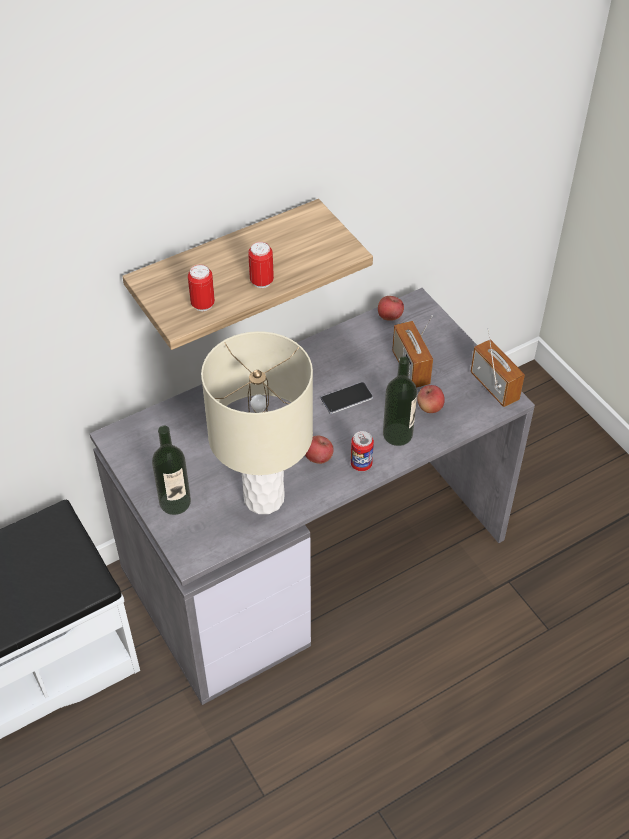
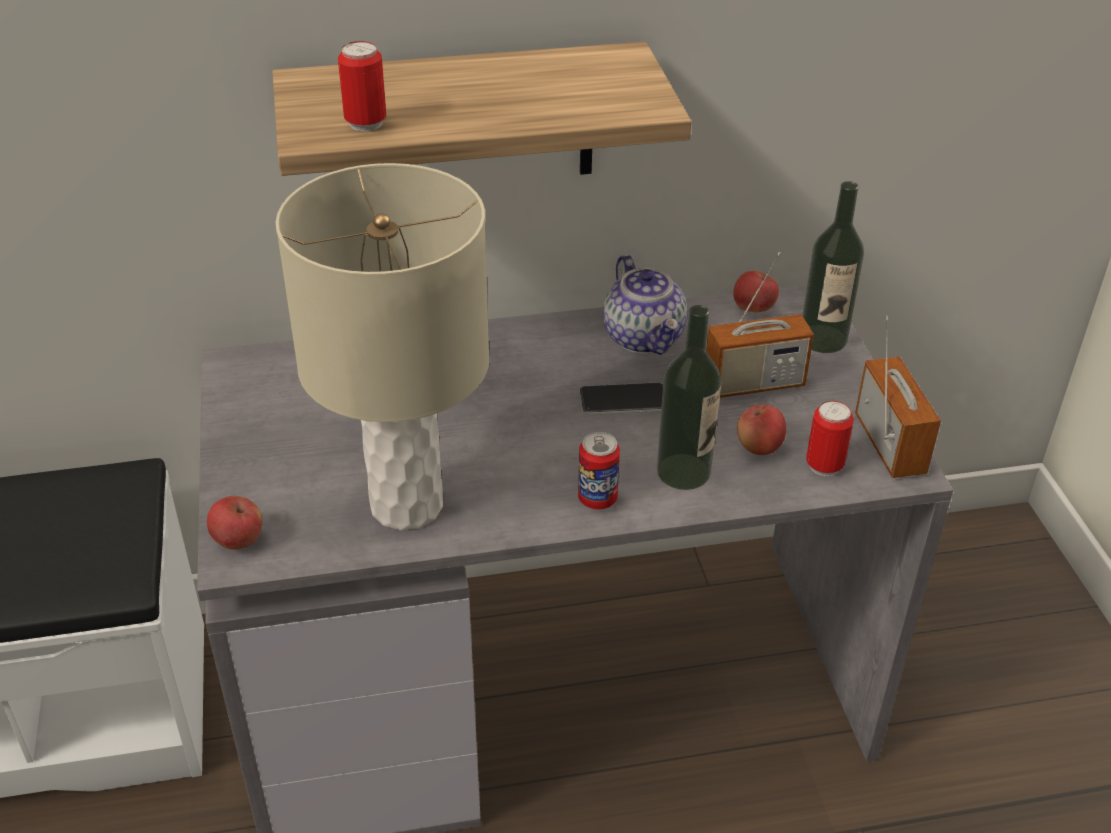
camera: 20 degrees right, 10 degrees down
(175, 502) = (263, 472): bottle -> bottle (823, 339)
(261, 281) = (481, 115): can -> can (824, 466)
(318, 458) = (530, 471): apple -> apple (238, 541)
(339, 353) = (645, 338): none -> teapot
(410, 368) = (753, 384): radio -> radio turned 105 degrees counterclockwise

